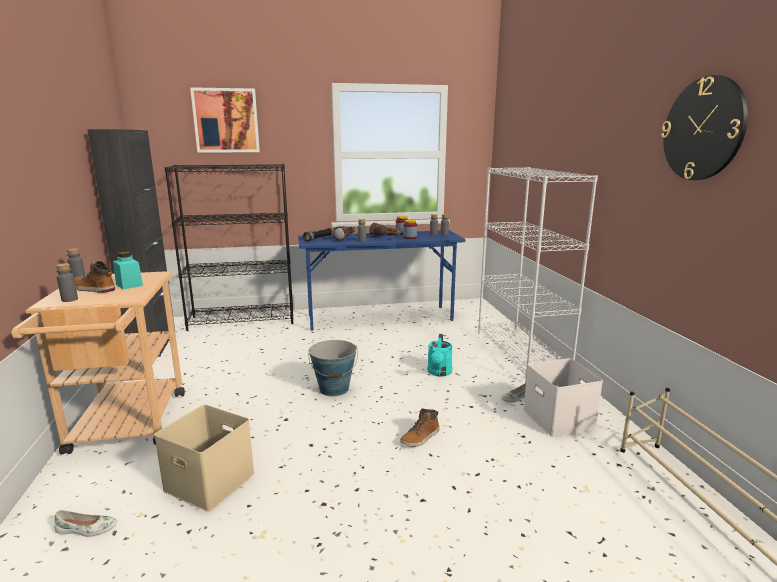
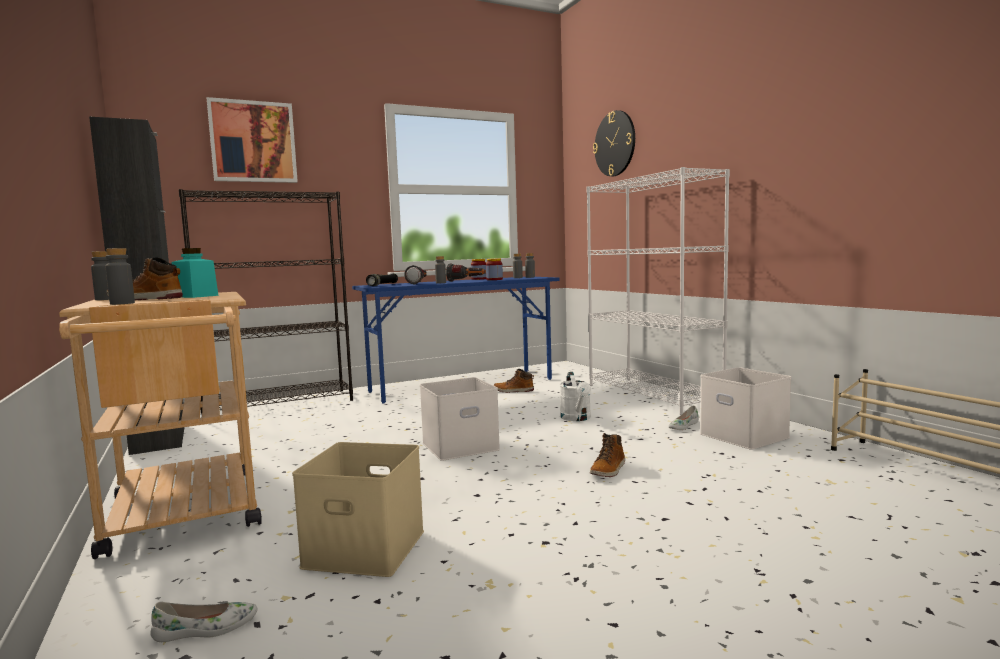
camera: 15 degrees left, 10 degrees down
(334, 389) = (461, 445): bucket -> white storage box
(414, 331) = (513, 391): none -> boot
(439, 373) = (577, 418): turquoise watering can -> white watering can
(703, 129) = (859, 89): wall clock -> wall clock (615, 143)

